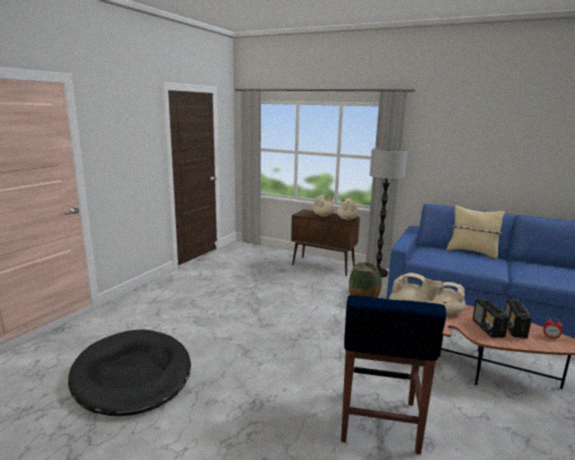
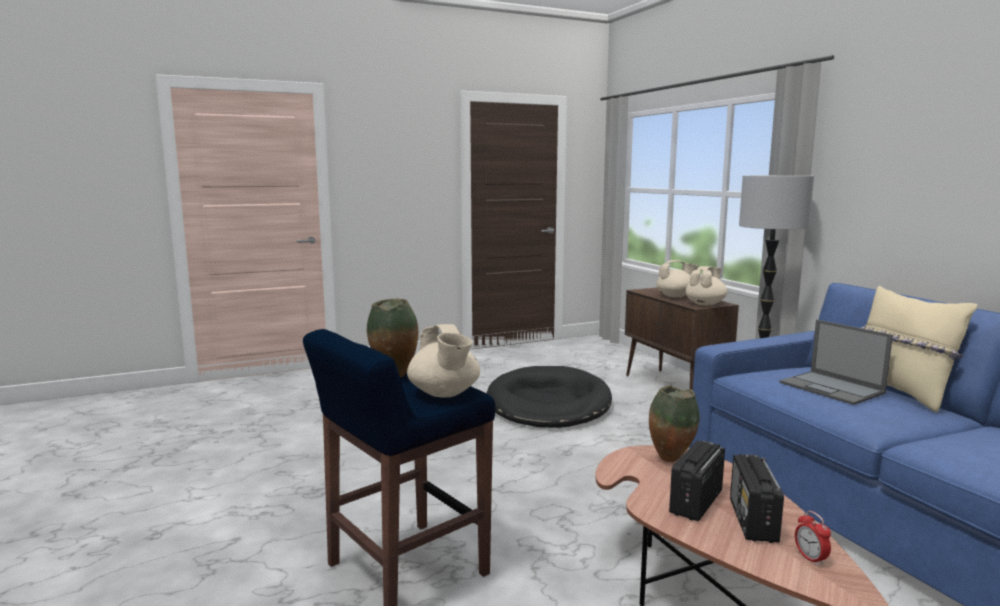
camera: 40 degrees right, 5 degrees down
(132, 375) = (265, 427): black dog bed -> black dog bed (548, 403)
(446, 311) = (671, 460): beige teapot -> vase
(457, 256) = (832, 388): none -> laptop
(514, 329) = (753, 521): radio -> radio turned 45 degrees counterclockwise

